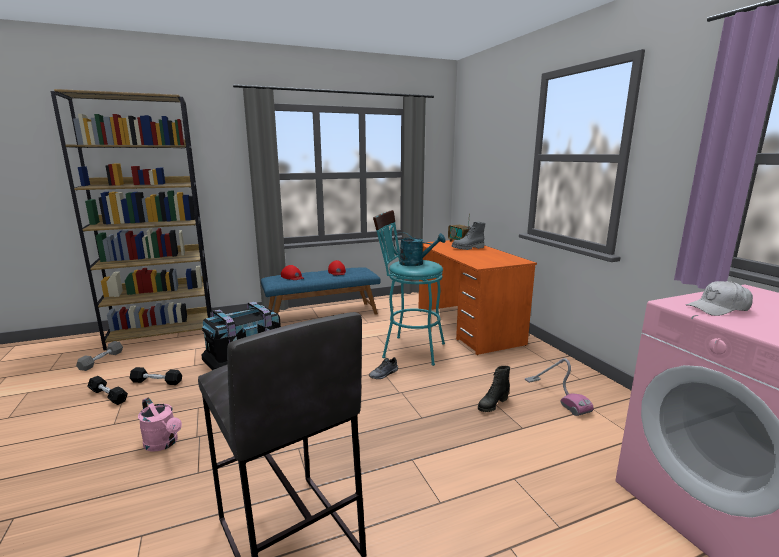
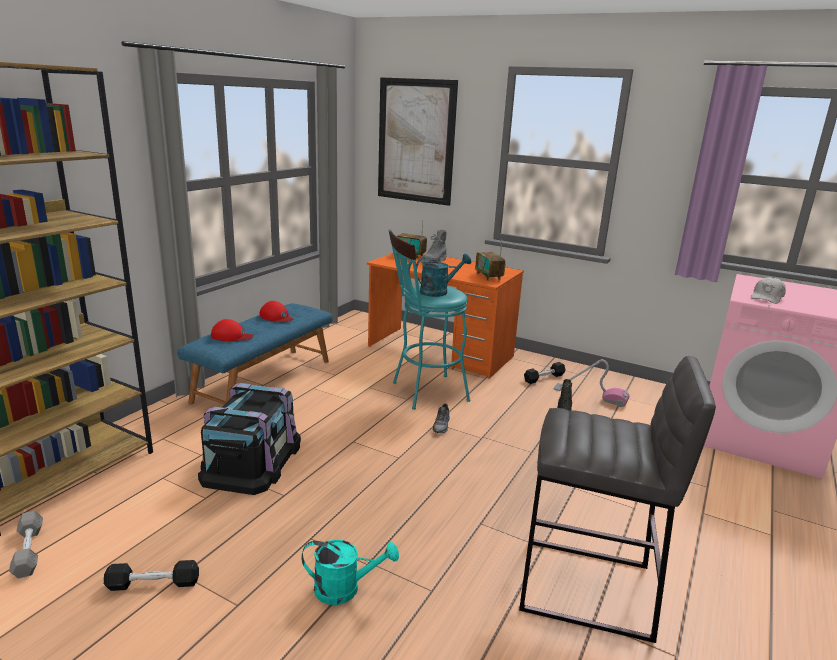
camera: 40 degrees left, 5 degrees up
(156, 382) = (192, 537): black dumbbell -> black dumbbell (544, 378)
(164, 444) = (345, 589): pink watering can -> turquoise watering can
(483, 151) = (415, 141): none -> picture
(490, 262) = (489, 276): none -> radio

